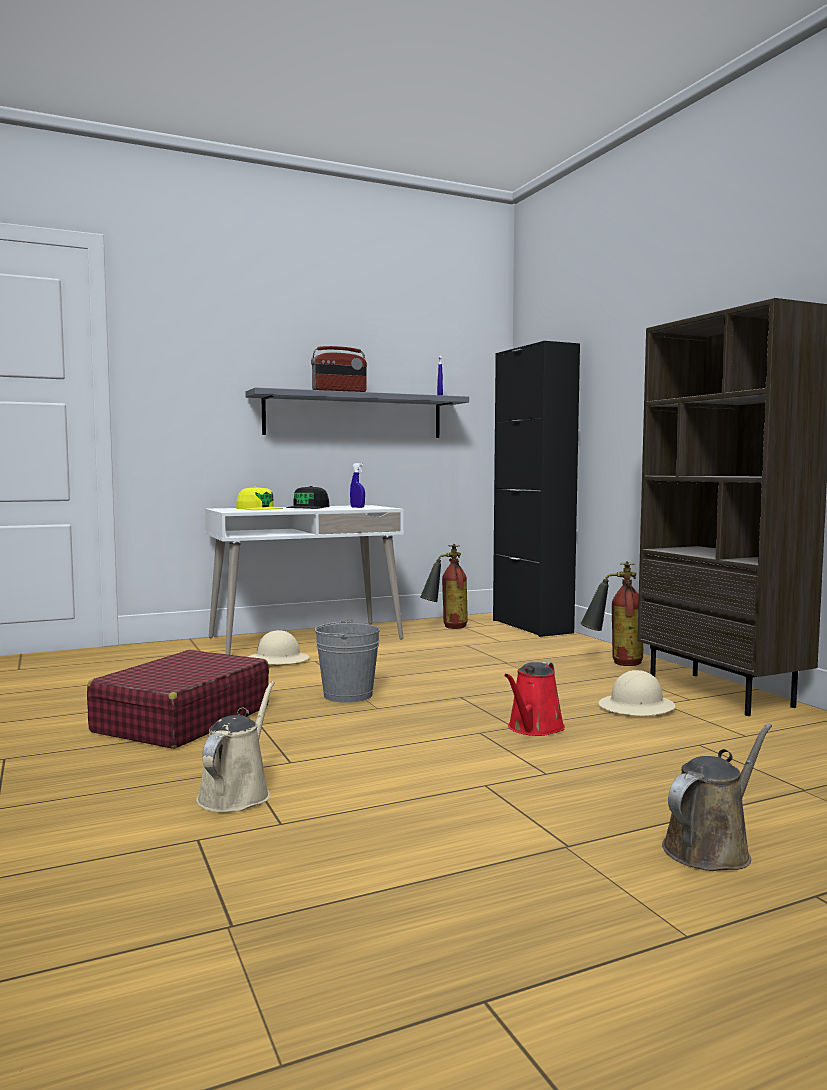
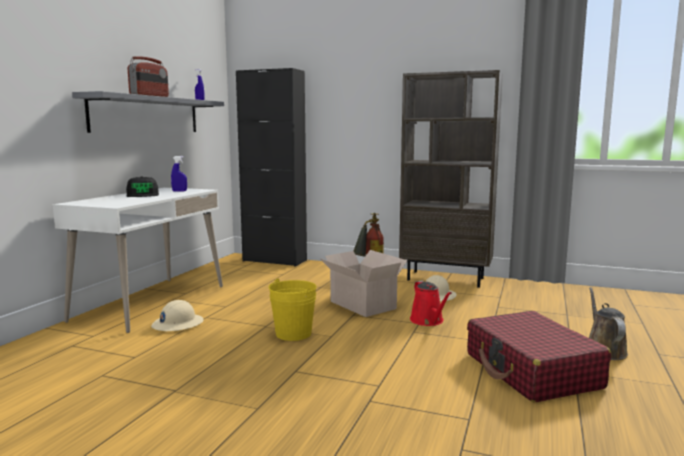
camera: 45 degrees left, 5 degrees up
(182, 720) = (237, 389): red suitcase -> red suitcase (532, 371)
(237, 794) = (407, 416): beige watering can -> none
(259, 509) = (114, 200): yellow cap -> none
(348, 695) = (293, 333): grey bucket -> yellow bucket
(446, 627) = (227, 272): fire extinguisher -> none
(502, 690) = (362, 304): none -> cardboard box

